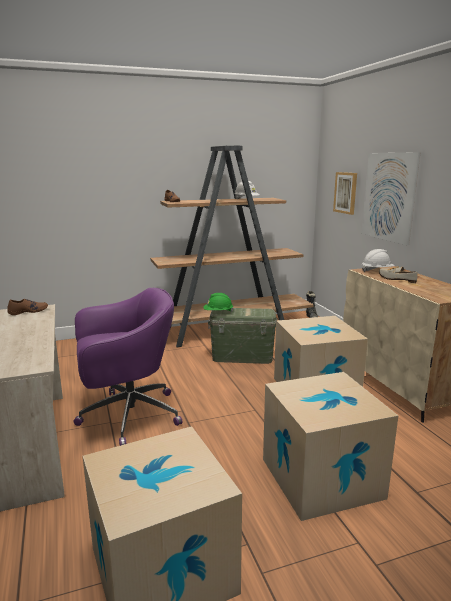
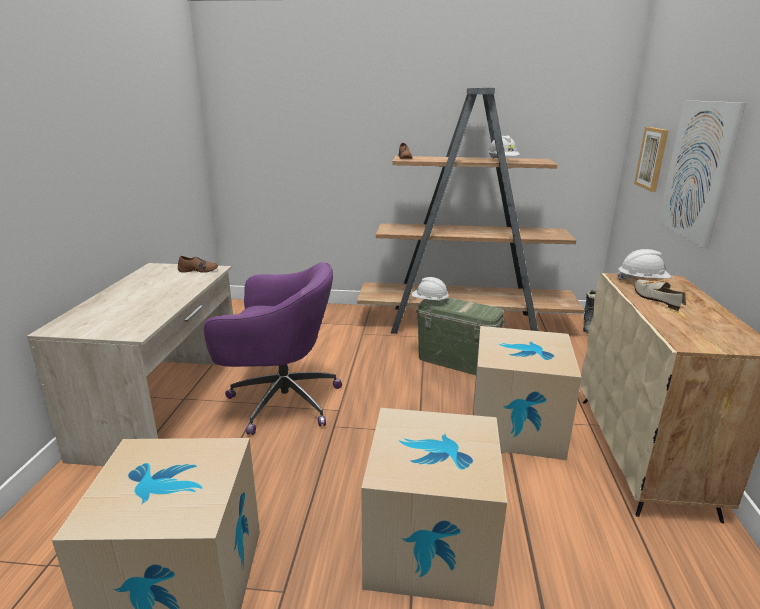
camera: 25 degrees right, 5 degrees up
(218, 312) = (429, 301): green hard hat -> white hard hat

